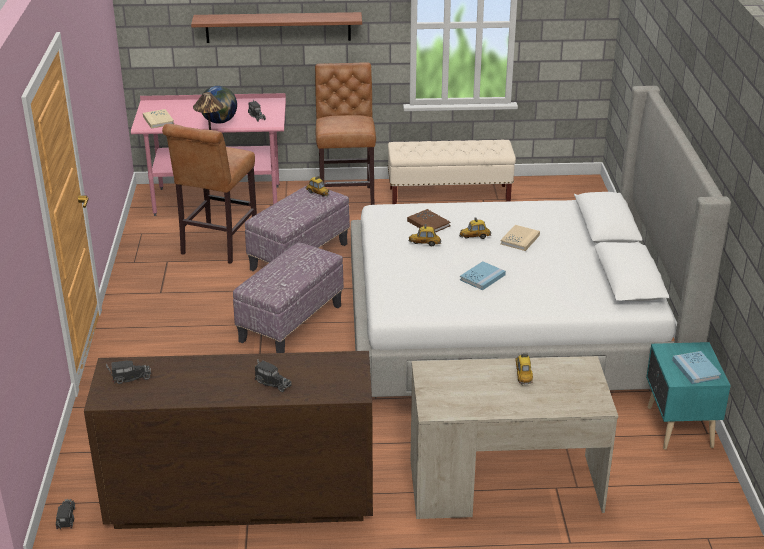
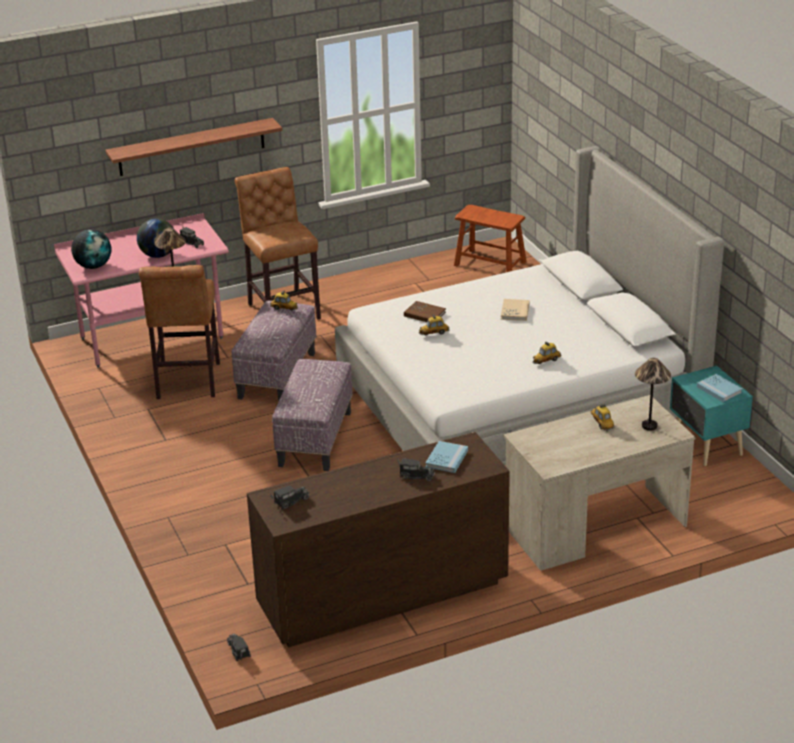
camera: 20 degrees left, 0 degrees up
(158, 120) = (93, 266): beige book -> globe
(449, 197) = (382, 287): beige bench -> none
(475, 237) = (474, 318): toy car -> toy car (546, 361)
(482, 277) = (505, 352): blue book -> blue book (446, 459)
(565, 196) = (490, 263): none -> brown stool
(573, 390) = (649, 426): none -> table lamp

